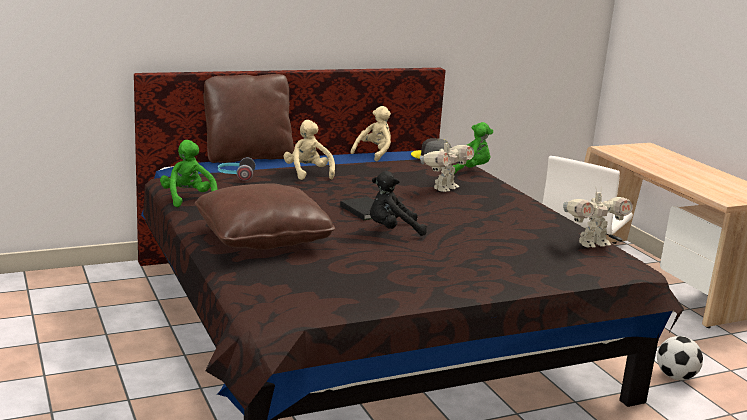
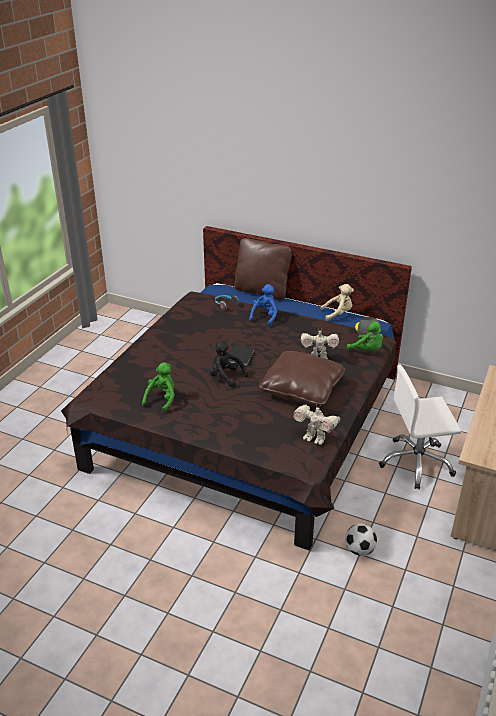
camera: 50 degrees right, 15 degrees up
(188, 199) = (177, 313): green plush toy -> green plush toy (162, 399)
(263, 238) = (160, 353): brown pillow -> brown pillow (302, 389)
(308, 173) = (265, 317): beige plush toy -> blue plush toy

